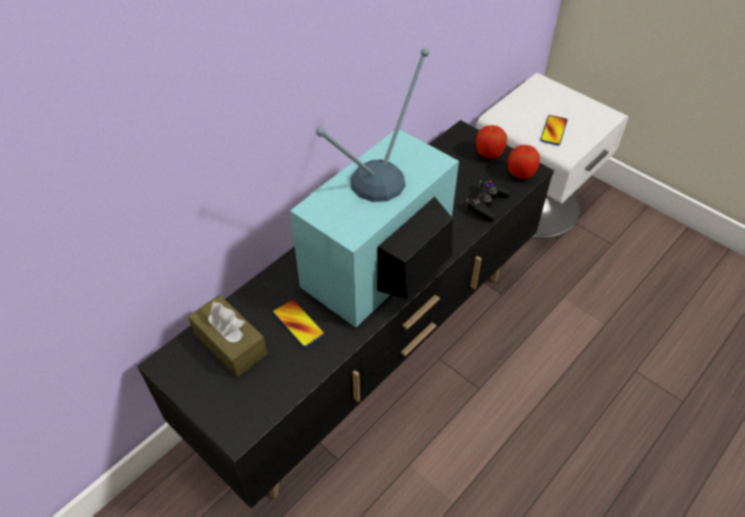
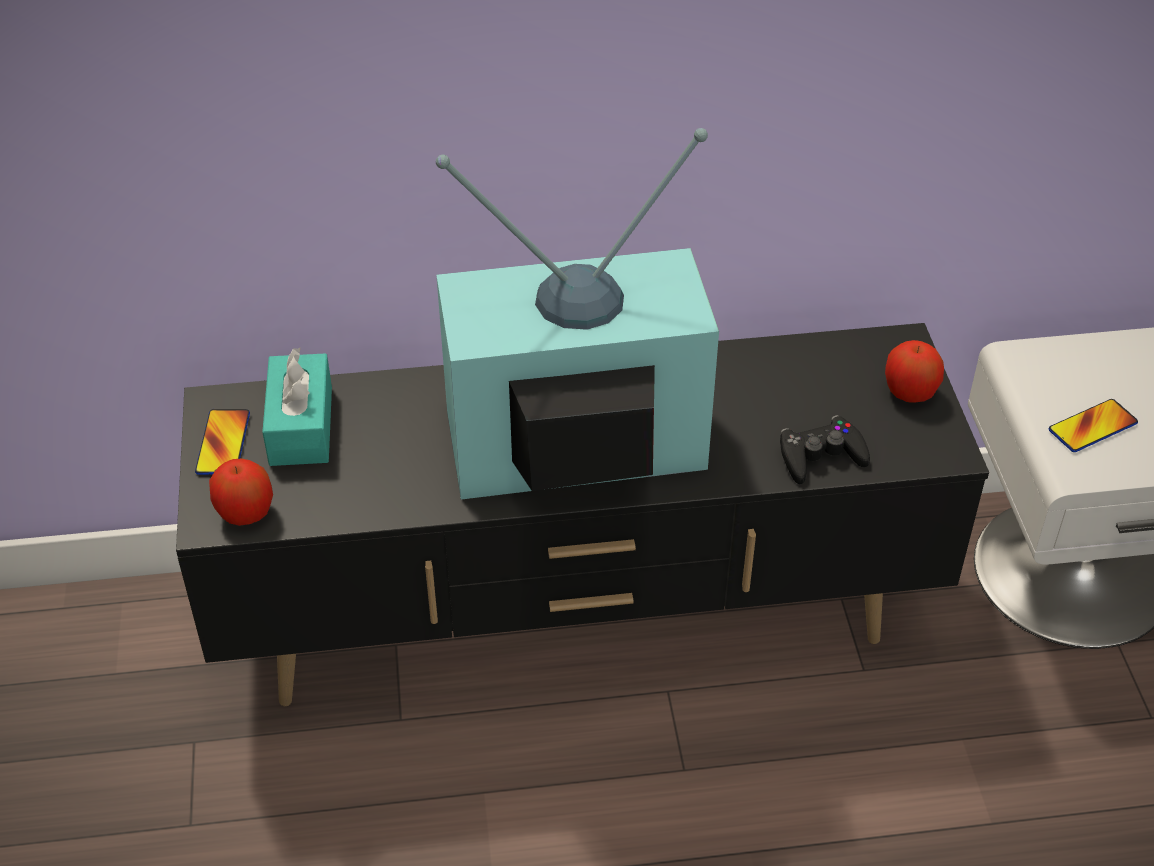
camera: 40 degrees right, 5 degrees down
(230, 344) = (301, 426): brown tissue box -> turquoise tissue box
(298, 323) = (399, 452): phone -> phone (223, 443)
(520, 174) = (926, 447): apple -> apple (245, 513)

